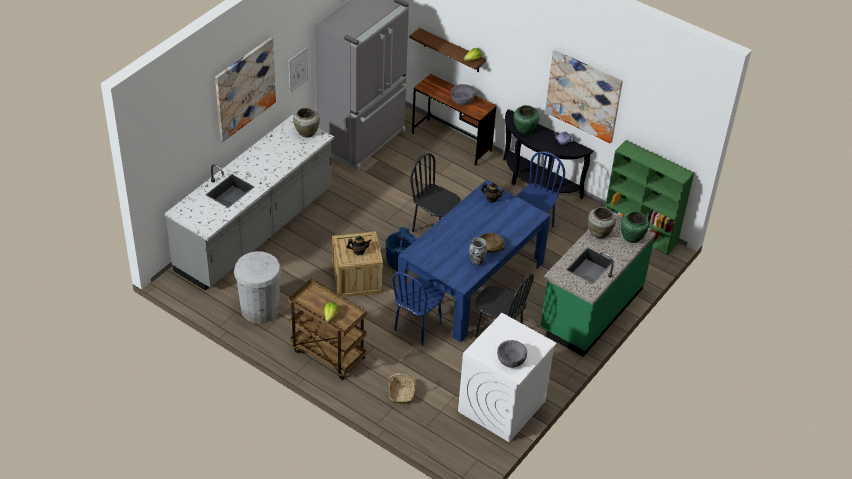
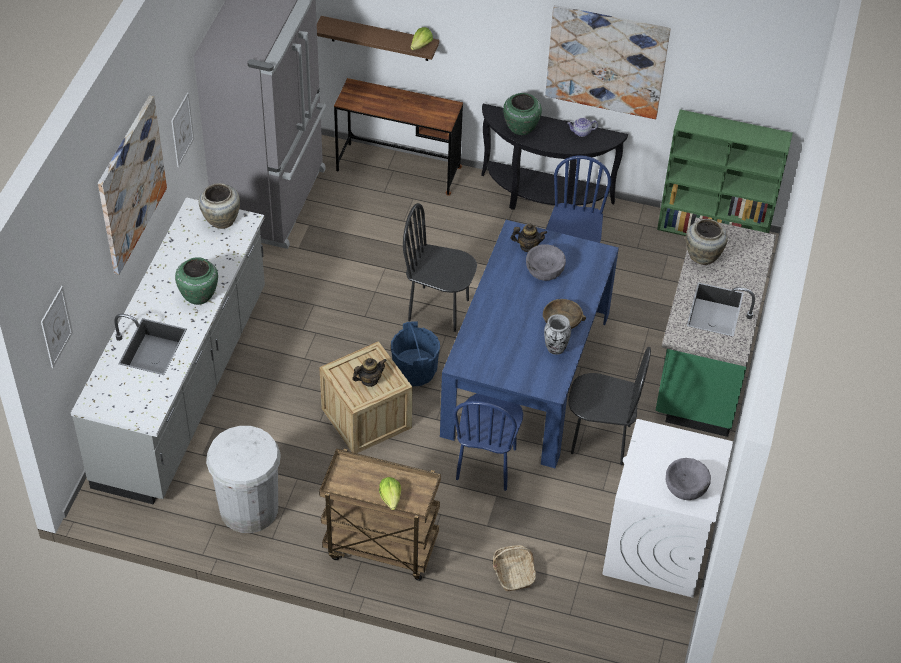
camera: 20 degrees left, 5 degrees up
(164, 154) = (56, 327): none -> picture
(462, 99) = (411, 106): grey bowl -> grey bowl (544, 270)
(632, 237) = (749, 249): green vase -> green vase (199, 295)

